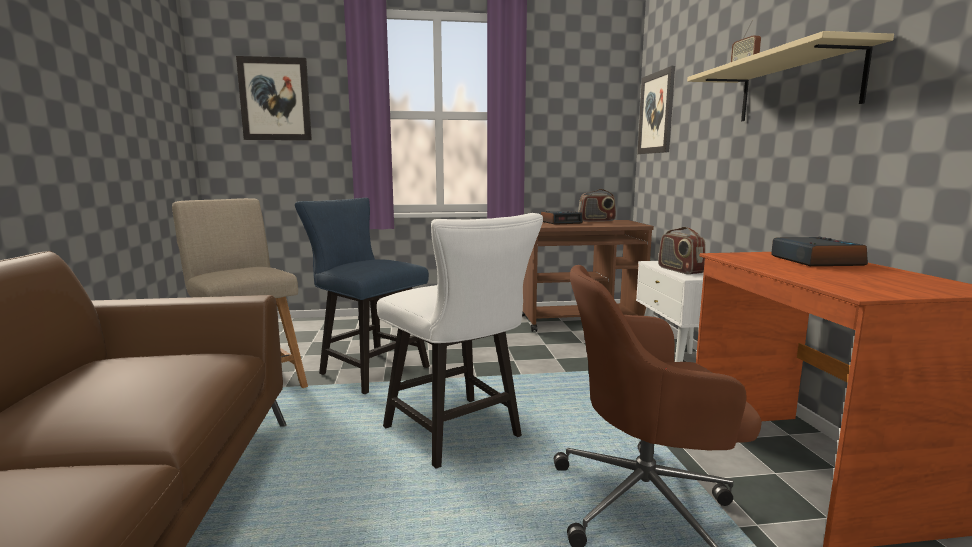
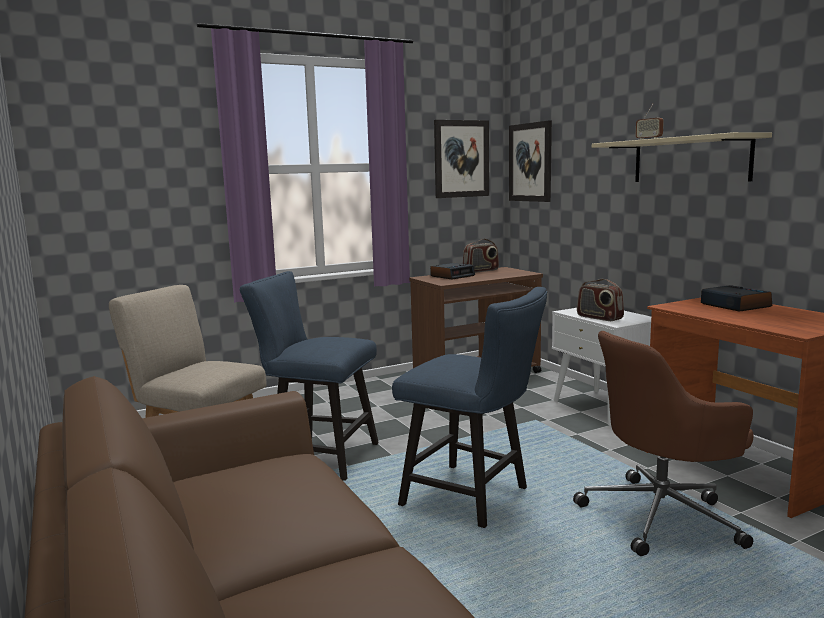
camera: 20 degrees left, 0 degrees up
(275, 99) = (127, 156): picture -> picture (461, 159)
(459, 435) = (473, 498): white chair -> blue chair

